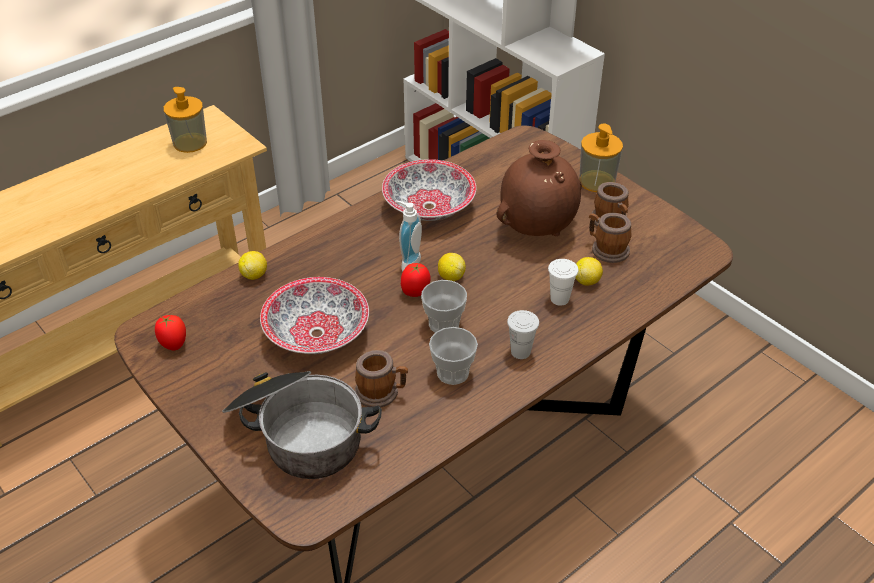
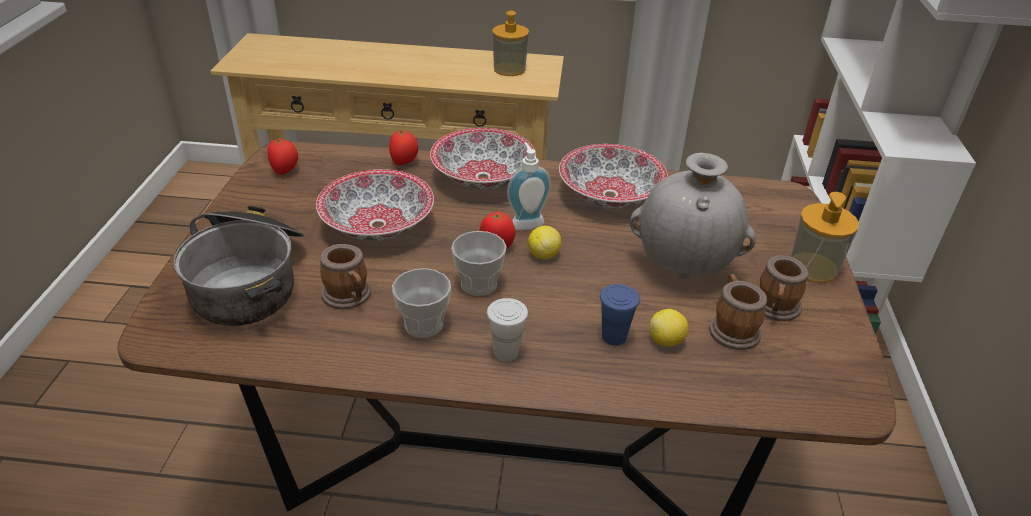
camera: 45 degrees right, 5 degrees down
(254, 275) = (404, 162): lemon -> tomato
(329, 249) = (482, 178): none -> bowl
(537, 229) = (684, 268): brown vase -> grey vase
(559, 299) = (614, 337): white cup -> blue cup

